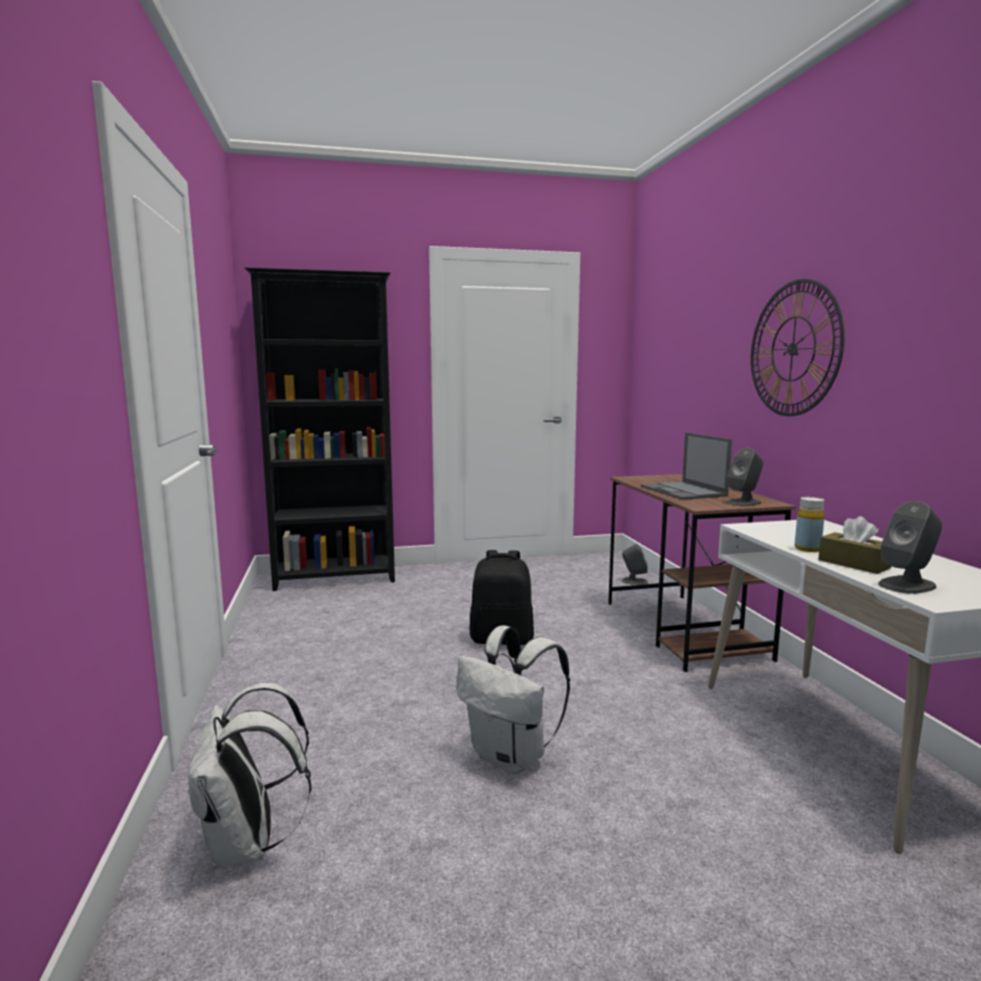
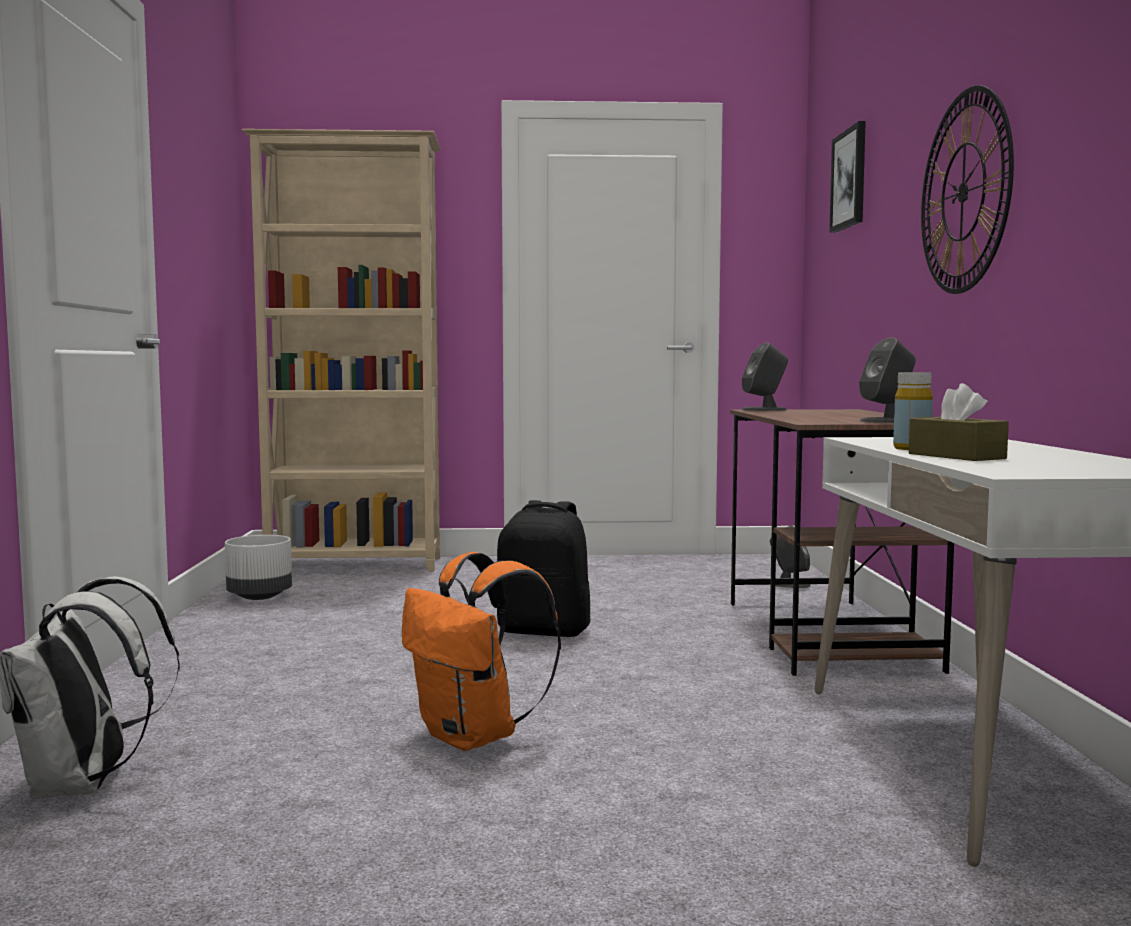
camera: 10 degrees right, 5 degrees down
(282, 616) = (259, 596): none -> white planter
(336, 579) = (356, 565): black bookcase -> beige bookcase
(511, 756) = (474, 737): white backpack -> orange backpack
(678, 316) = (850, 179): none -> picture
(684, 491) = (815, 416): laptop -> none
(907, 585) = (1000, 466): grey speaker -> grey speaker (764, 410)

